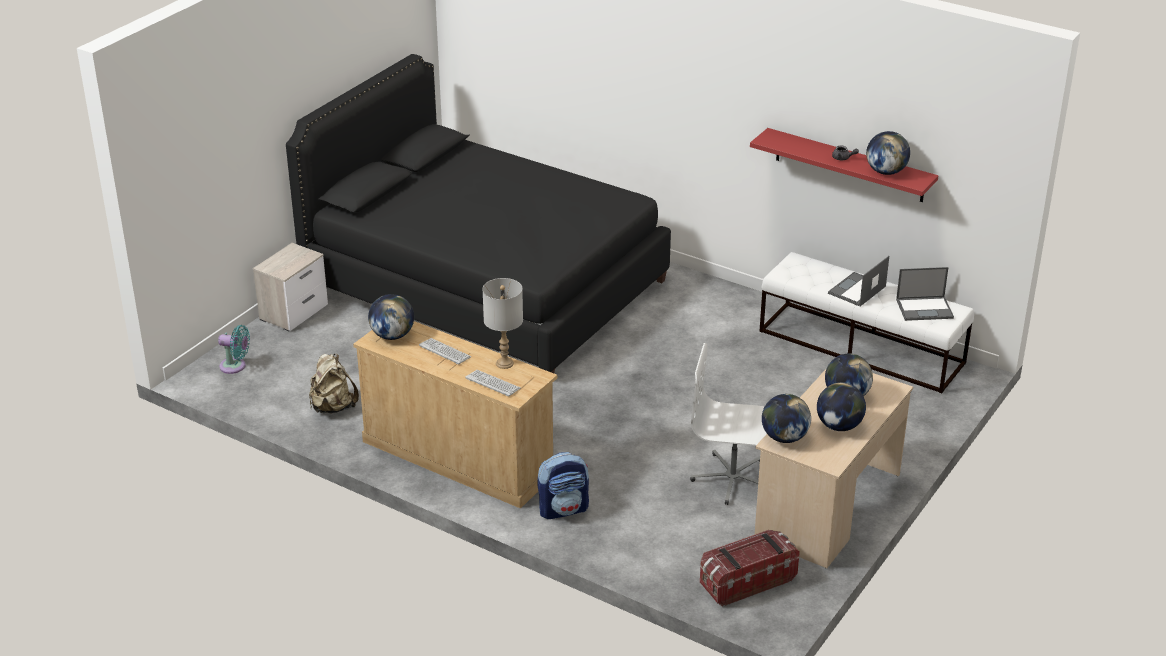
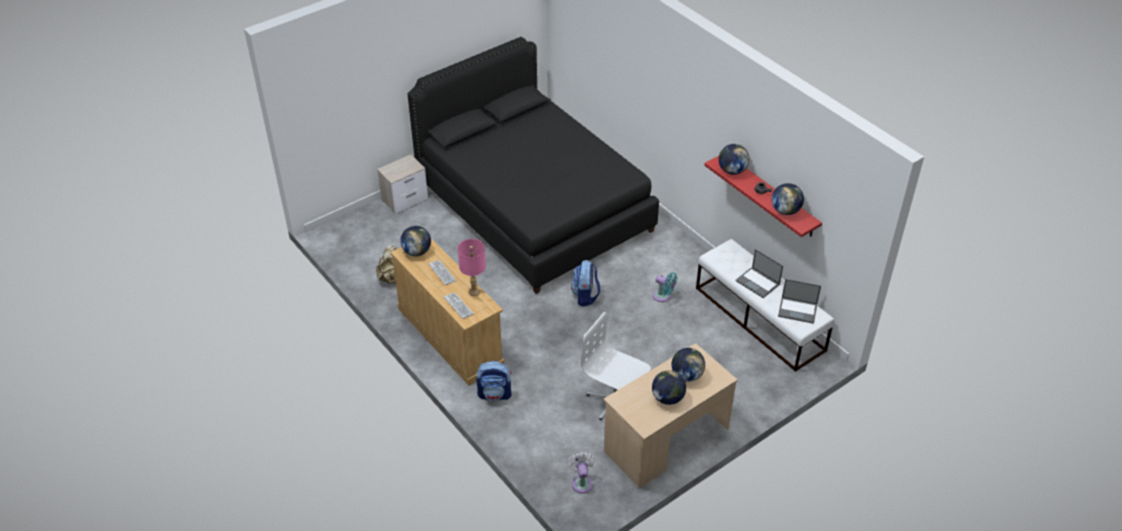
camera: 20 degrees right, 10 degrees up
(235, 366) = (350, 232): turquoise fan -> turquoise fan (663, 296)
(505, 363) = (474, 292): grey table lamp -> pink table lamp
(619, 370) = (585, 296): none -> backpack
(746, 581) = (582, 482): storage box -> white fan
(784, 438) = (626, 397): globe -> globe (732, 171)
(856, 290) = (758, 283): laptop -> laptop turned 105 degrees counterclockwise

